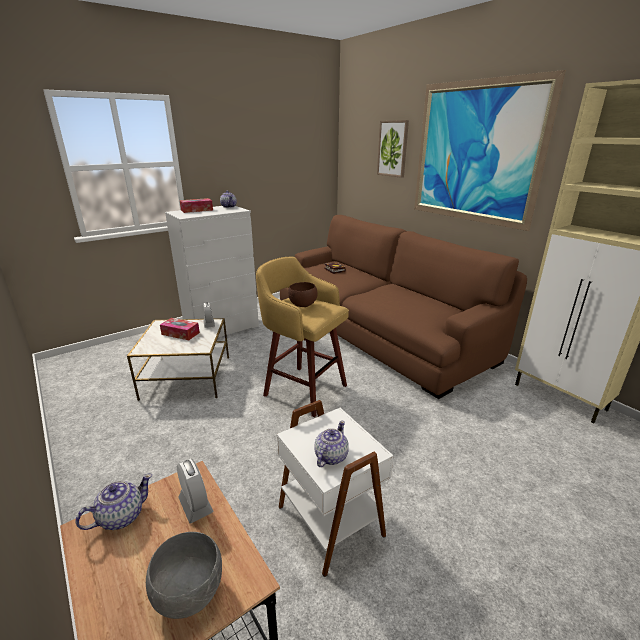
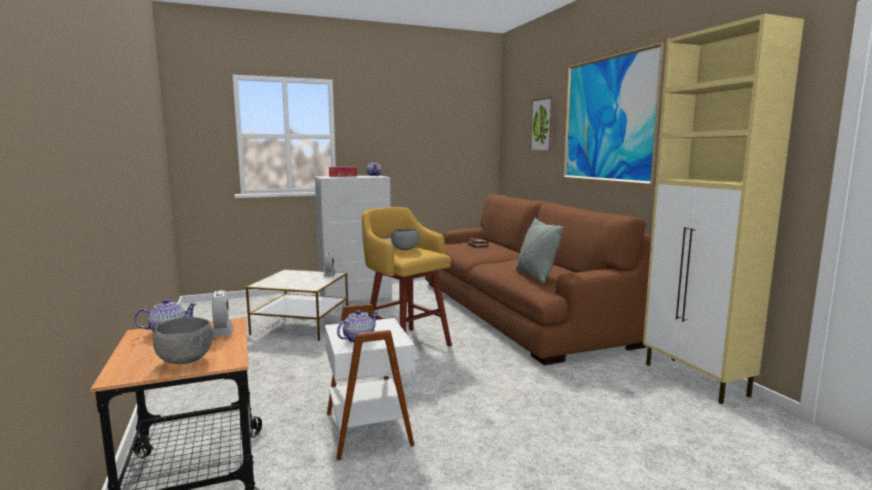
camera: 15 degrees right, 15 degrees down
(180, 333) = (300, 278): tissue box -> none
(302, 305) = (404, 249): brown bowl -> grey bowl
(418, 314) = (535, 276): none -> grey pillow

